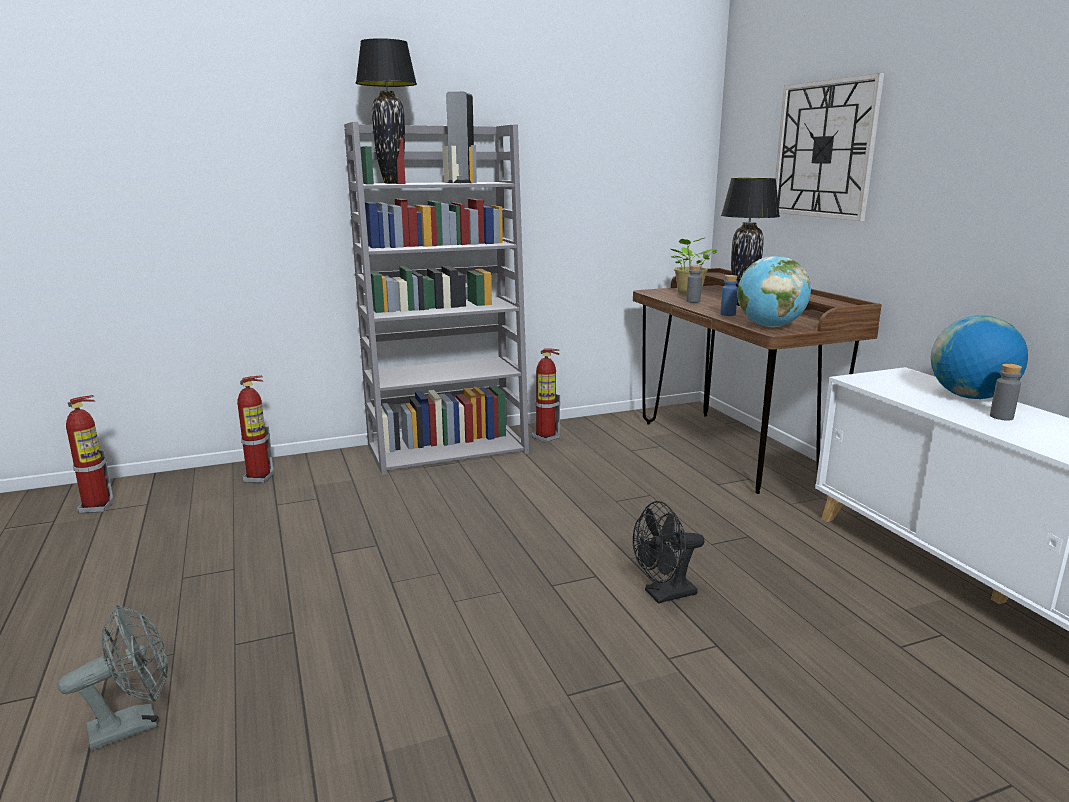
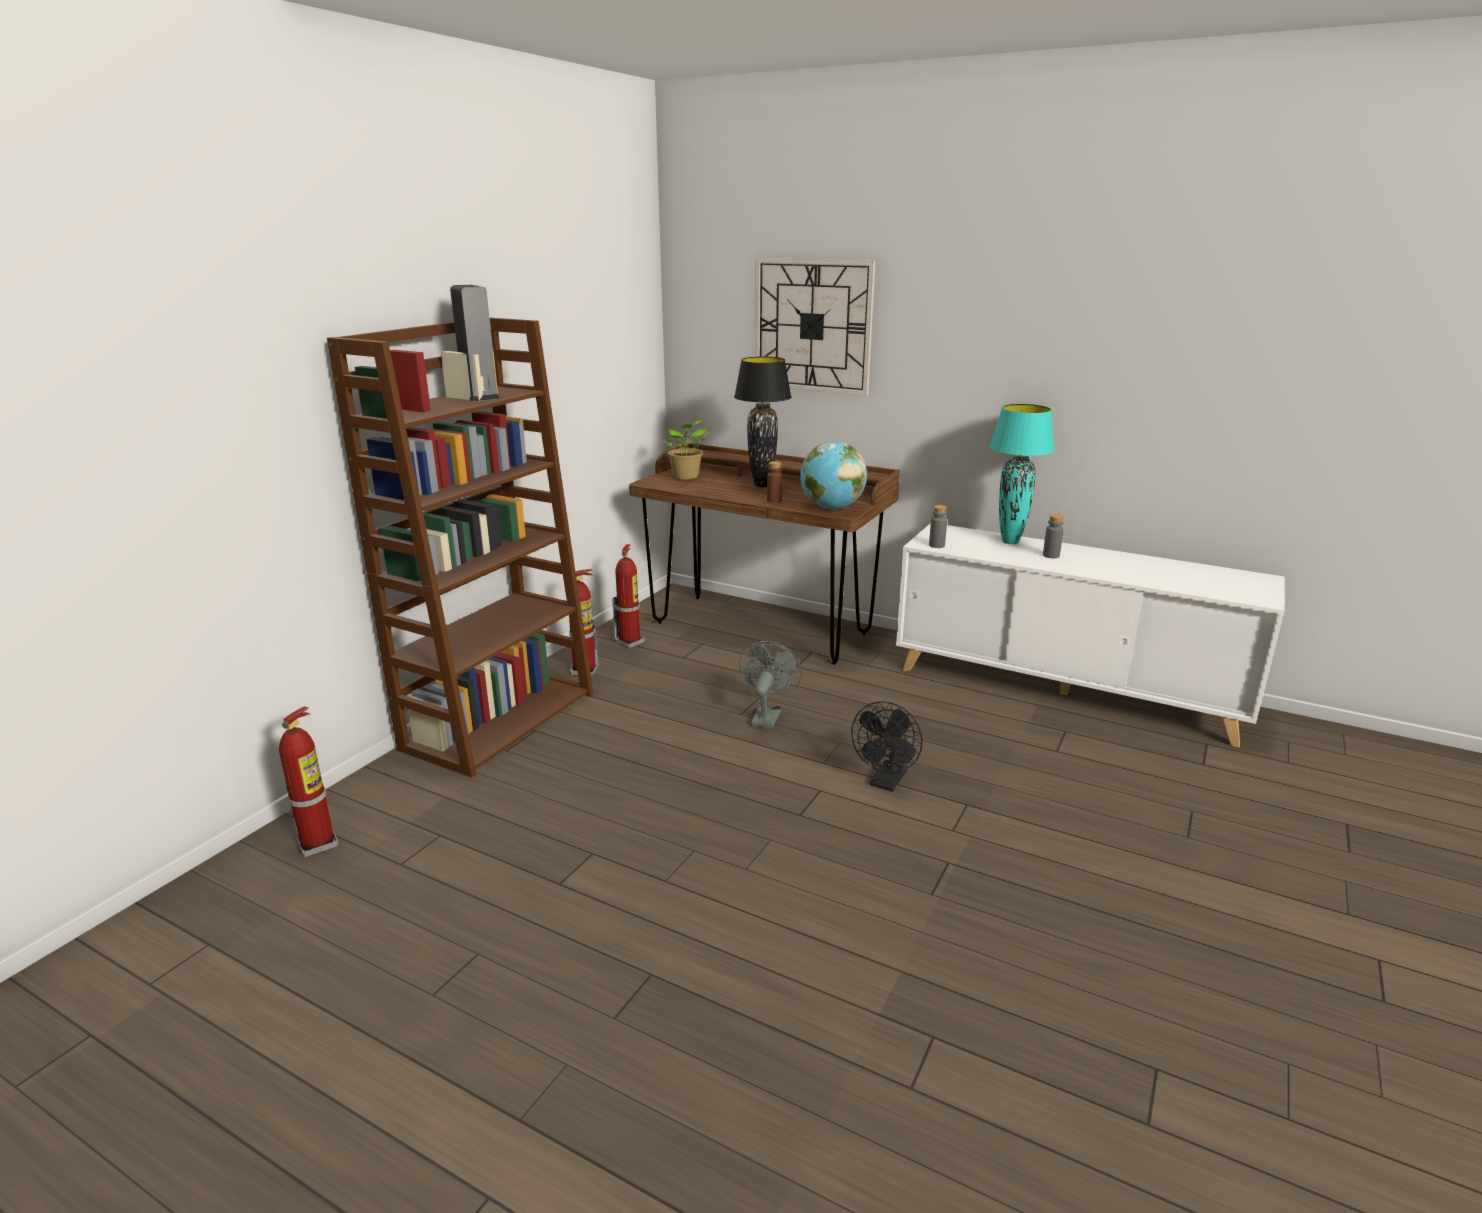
camera: 40 degrees left, 5 degrees up
(97, 507) = (131, 984): fire extinguisher -> fire extinguisher (630, 642)
(135, 724) = (646, 1140): grey fan -> grey fan (767, 716)
(392, 183) = (407, 411): black table lamp -> none
(448, 449) = (500, 719): grey bookcase -> brown bookcase
(693, 301) = (714, 489): grey bottle -> grey bottle (936, 545)
(727, 314) = (774, 500): blue bottle -> brown bottle
(970, 397) = (1010, 542): globe -> turquoise table lamp

